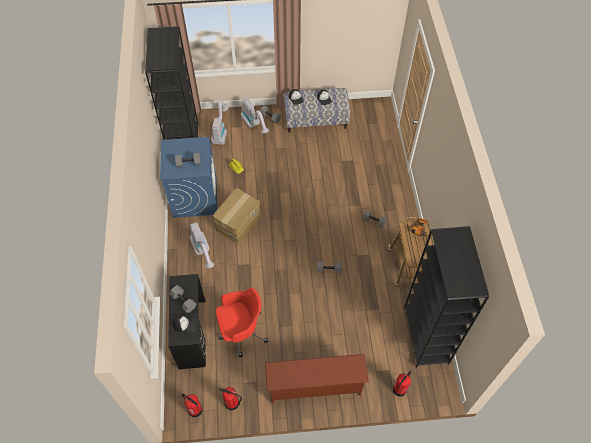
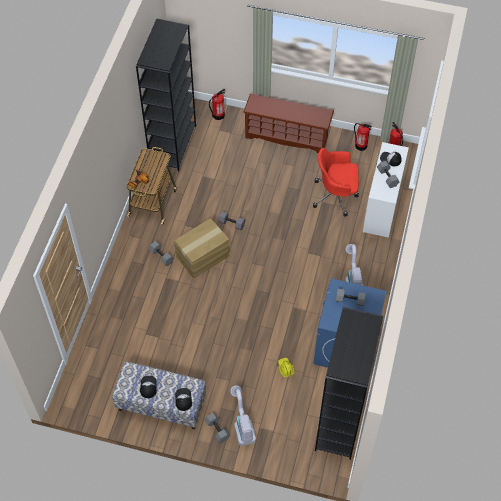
camera: 160 degrees left, 0 degrees up
(192, 334) = (382, 207): black desk -> white desk
(220, 132) = (289, 428): vacuum cleaner -> none
(237, 223) = (306, 300): cardboard box -> cardboard box (203, 257)

